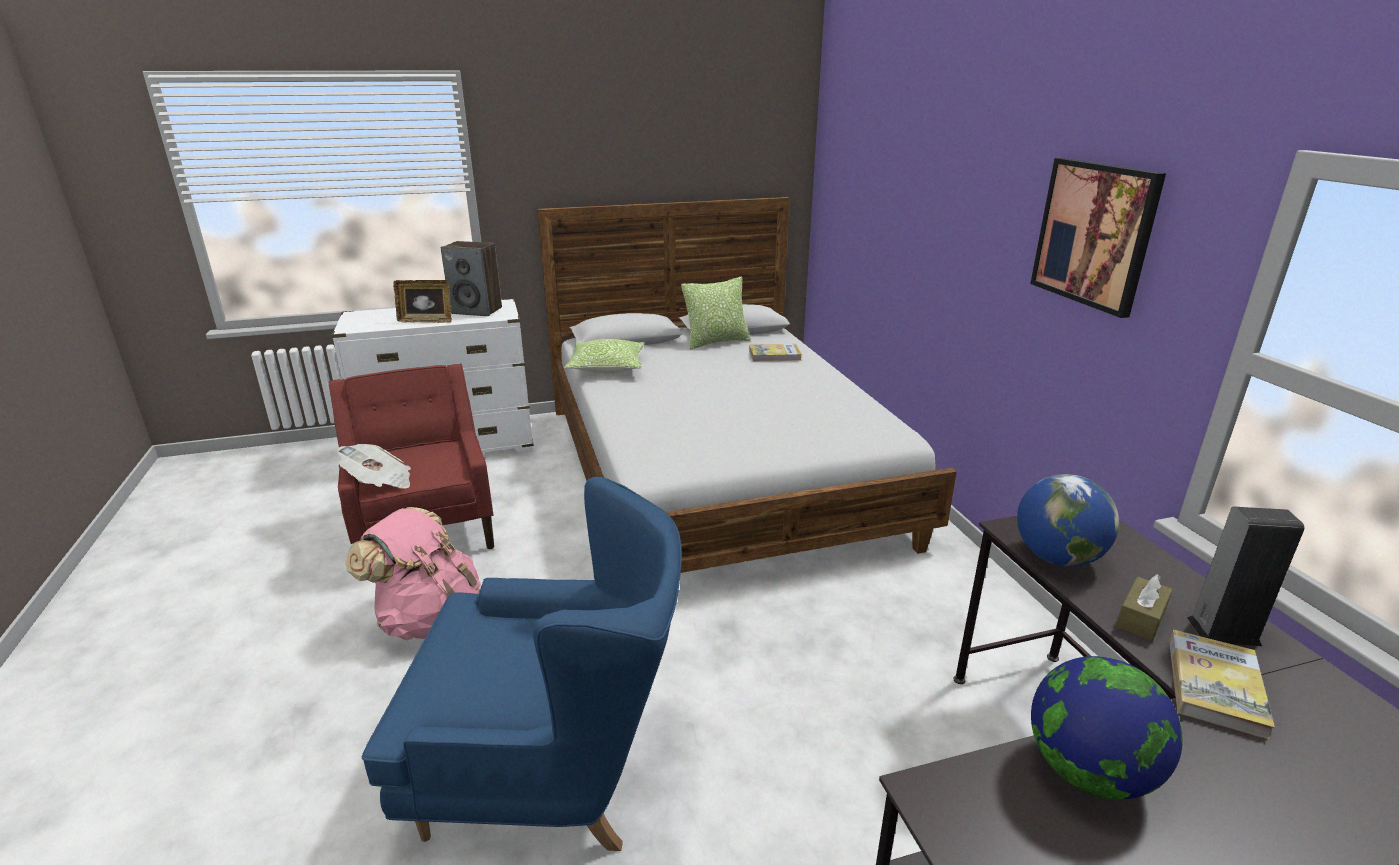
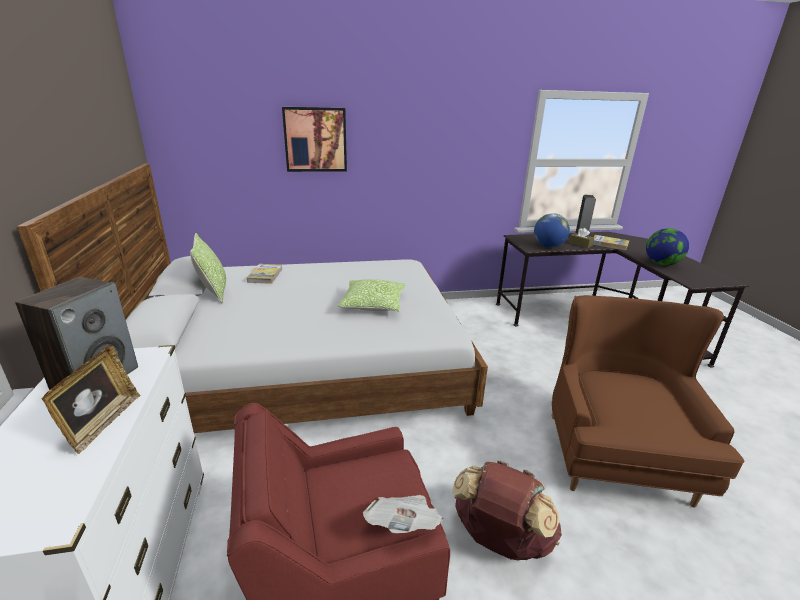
camera: 85 degrees left, 0 degrees up
(429, 618) = (500, 539): pink backpack -> brown backpack
(551, 760) = (614, 452): blue armchair -> brown armchair
(607, 367) = (235, 343): pillow -> pillow (373, 304)
(1094, 234) = (461, 133): picture -> picture (315, 139)

